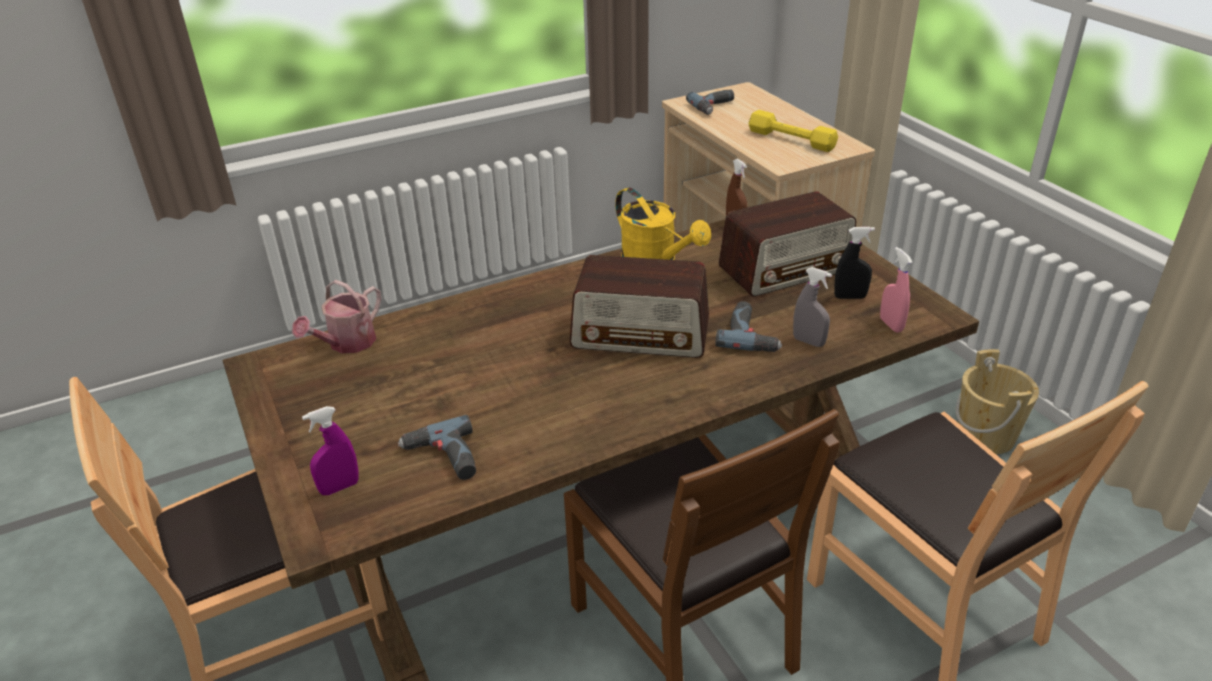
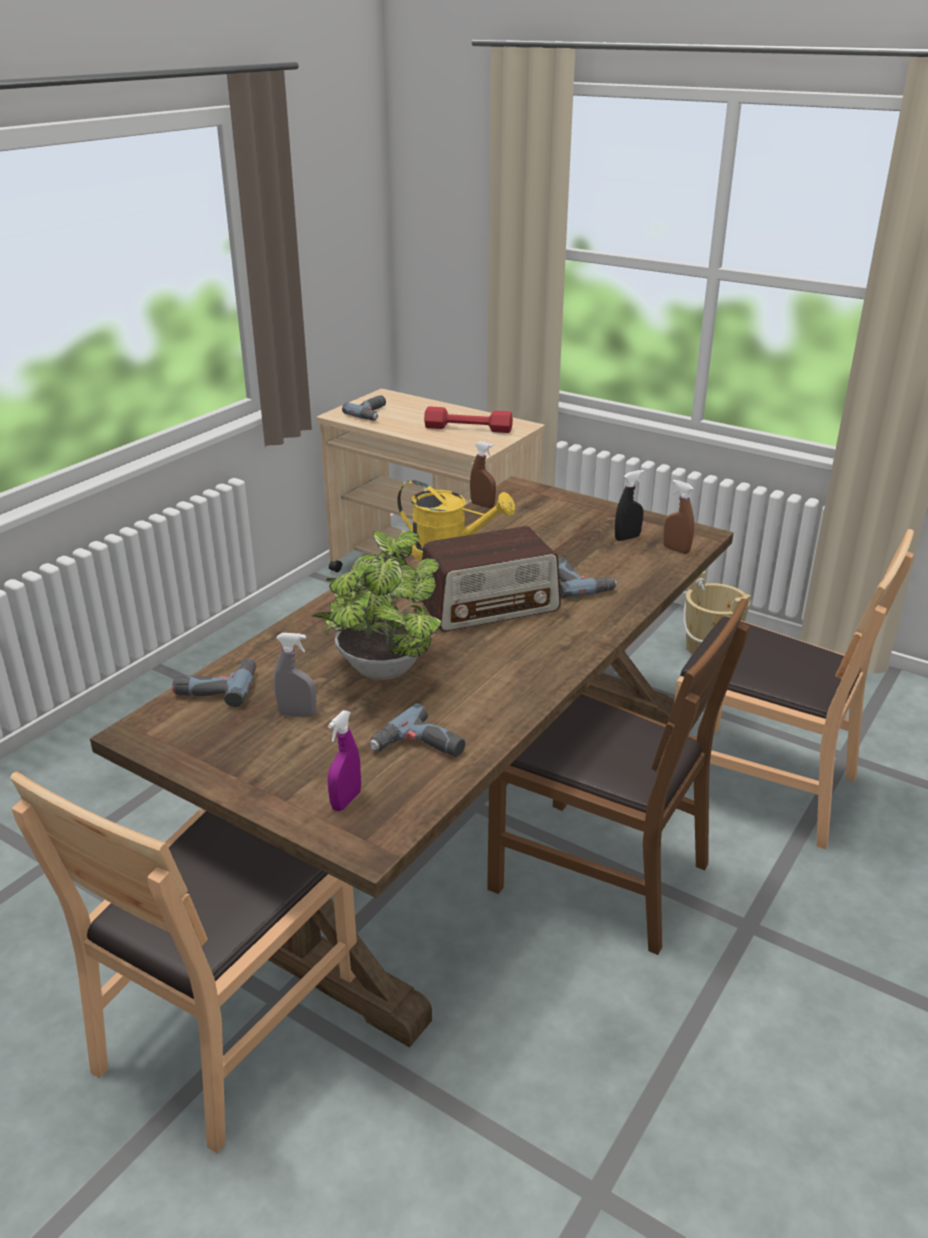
camera: 30 degrees left, 5 degrees down
(347, 344) = (217, 687): watering can -> power drill
(484, 372) = (381, 672): none -> potted plant
(786, 269) = (558, 529): radio -> none
(791, 139) = (468, 428): yellow dumbbell -> red dumbbell
(808, 341) = (628, 577): grey spray bottle -> grey spray bottle (297, 714)
(891, 325) = (676, 550): pink spray bottle -> brown spray bottle

